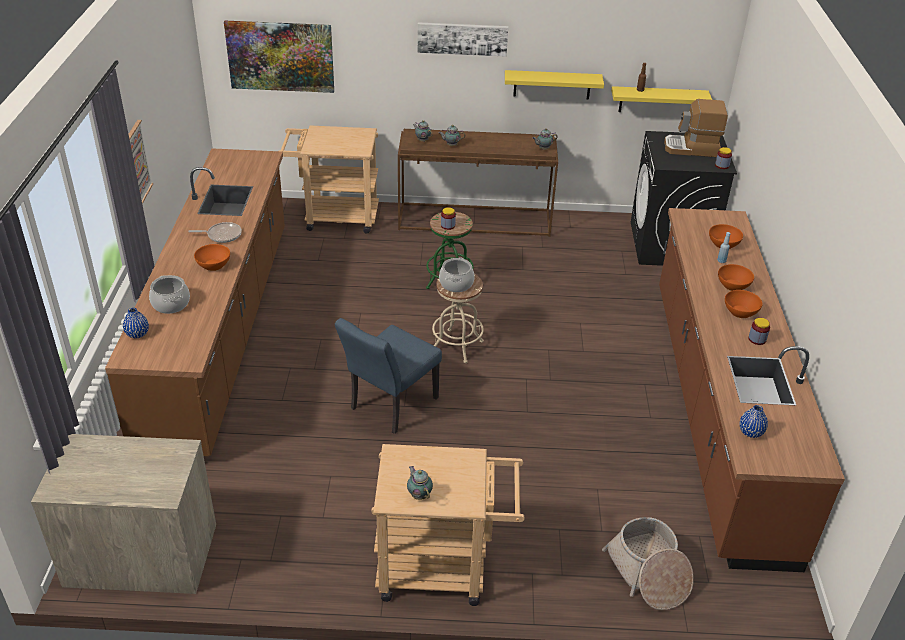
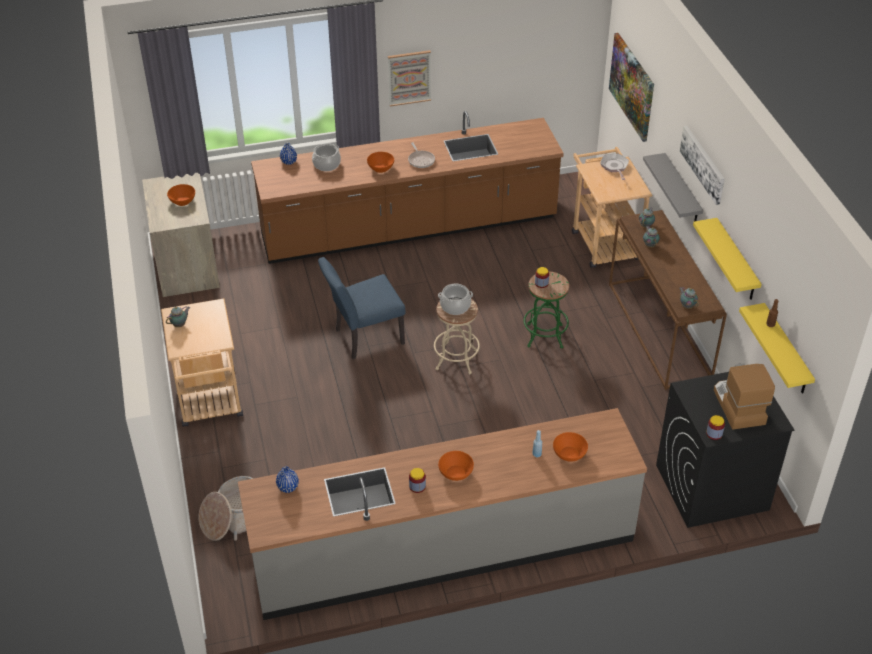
camera: 75 degrees right, 5 degrees up
(322, 134) = (614, 167): none -> frying pan
(389, 406) = (364, 338): blue chair -> blue chair turned 45 degrees counterclockwise
(428, 91) = (682, 191): none -> grey shelf
(717, 412) = (443, 548): brown counter -> grey counter
(733, 285) = (498, 465): orange bowl -> orange bowl (182, 201)

